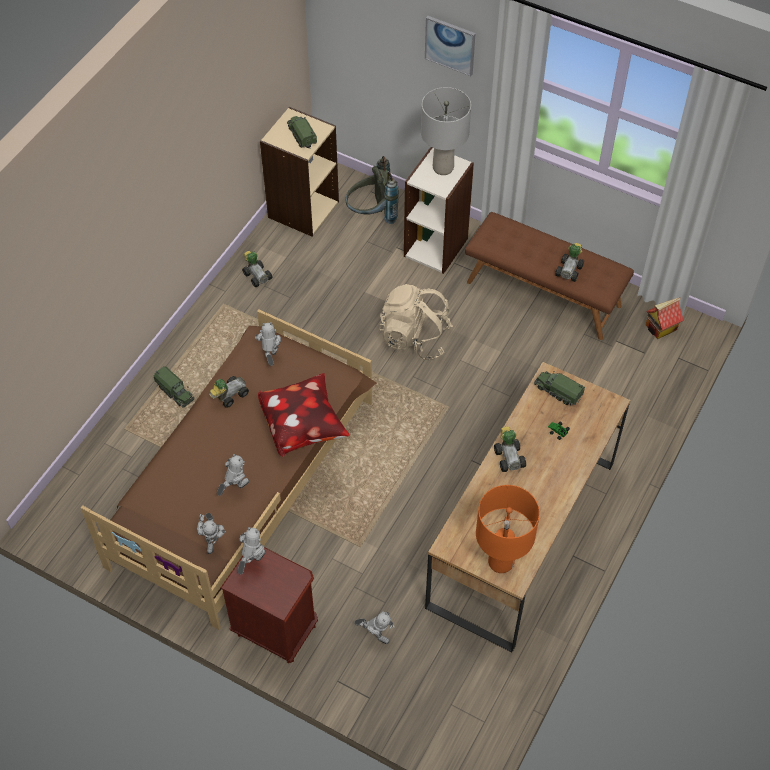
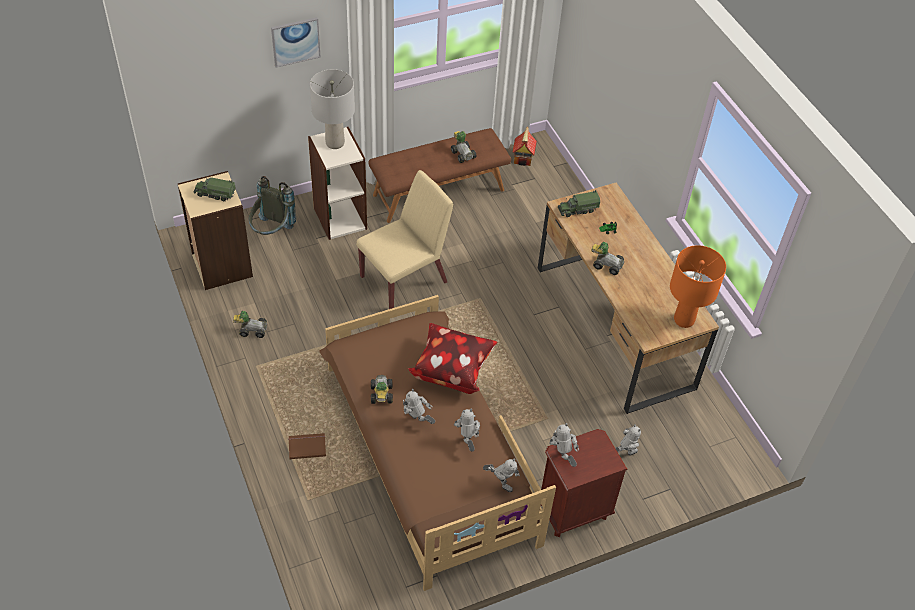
camera: 55 degrees left, 5 degrees down
(175, 392) = (307, 446): toy truck -> brown book
(270, 357) = (371, 350): toy robot -> toy robot (417, 421)
(414, 338) = (404, 279): beige backpack -> beige chair

